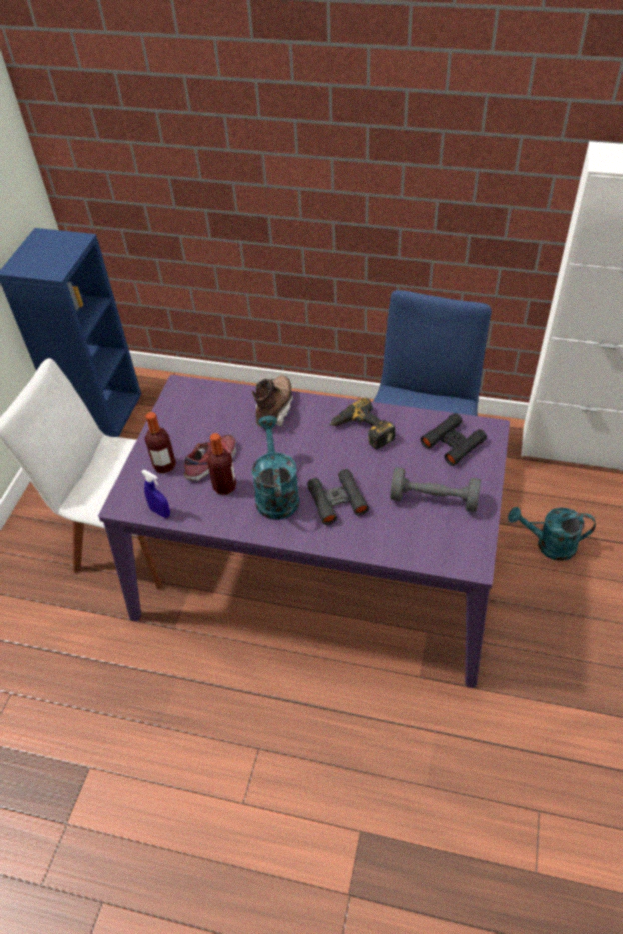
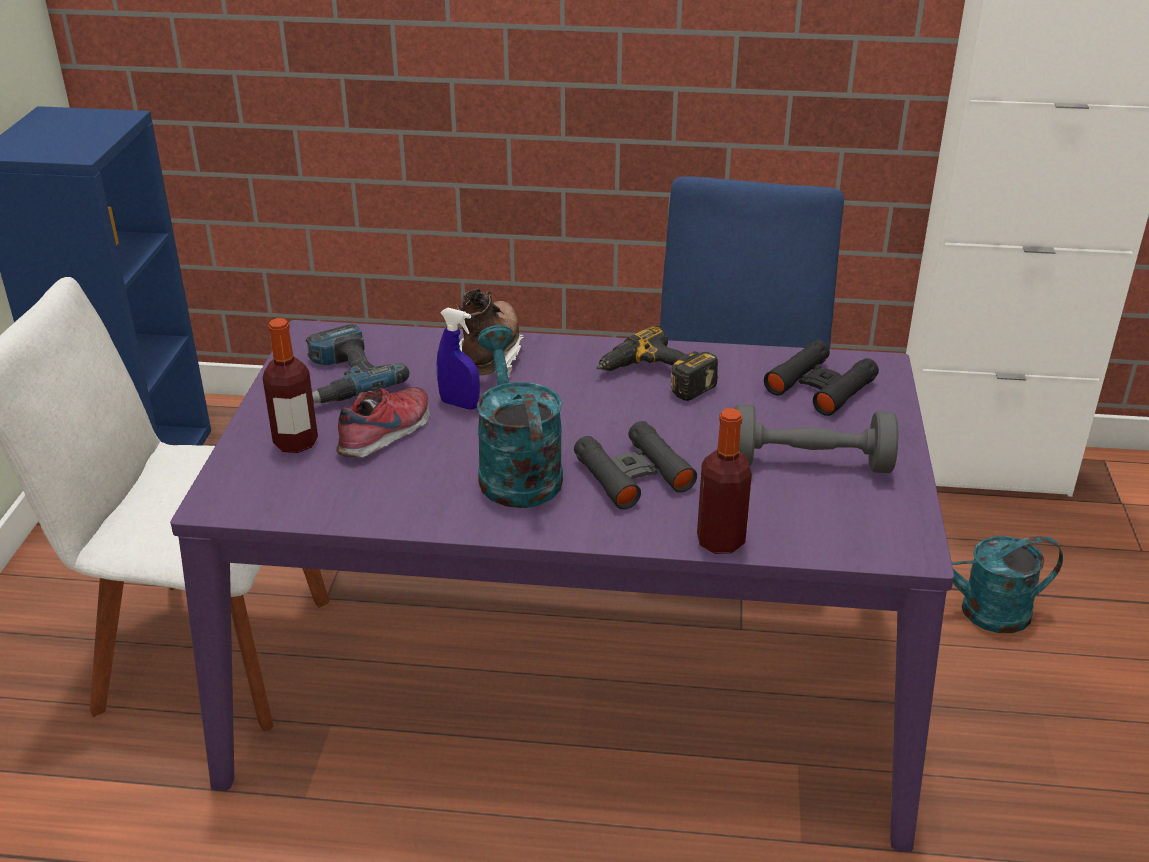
camera: 10 degrees left, 15 degrees down
(160, 512) = (296, 510): blue spray bottle -> blue spray bottle (459, 404)
(194, 420) = (343, 377): none -> power drill
(224, 487) = (417, 466): bottle -> bottle (720, 541)

